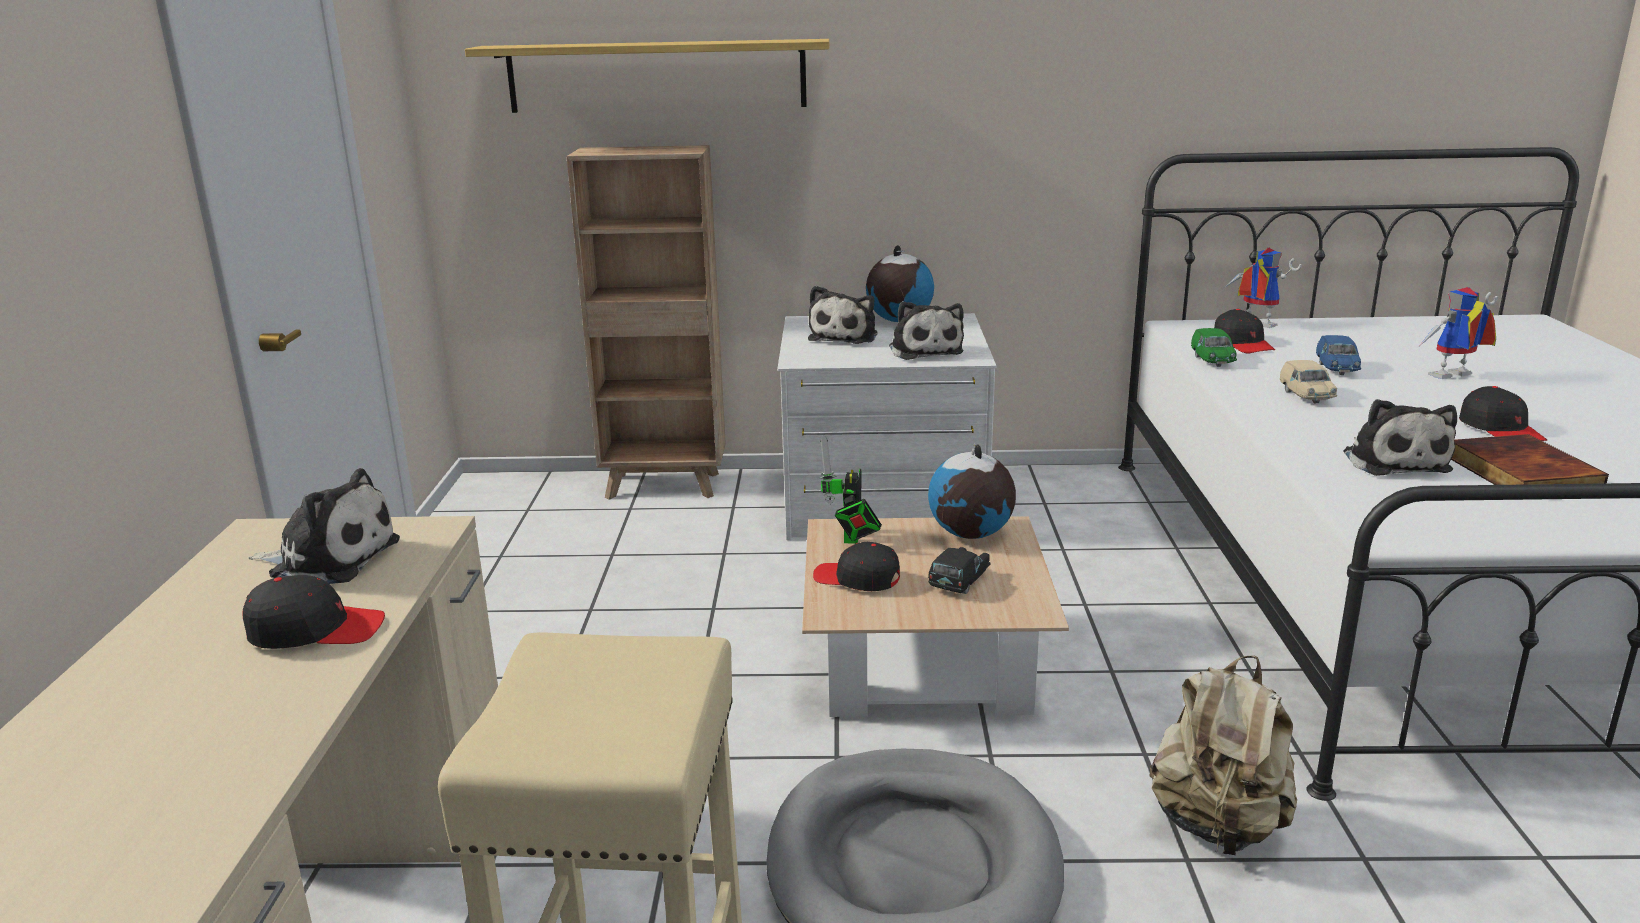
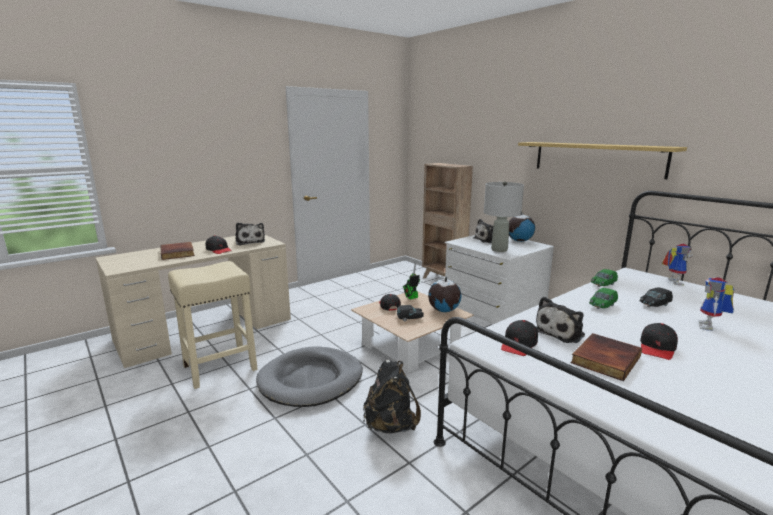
camera: 50 degrees right, 5 degrees down
(180, 716) = (178, 253): none -> book
(656, 76) = (463, 141): shelf -> shelf (597, 158)
(924, 350) = (499, 249): plush toy -> grey table lamp
(1218, 826) = (390, 425): beige backpack -> black backpack
(1243, 344) = (640, 285): black cap -> black cap (519, 344)
(1306, 396) = (602, 306): beige toy car -> green toy car
(1337, 369) = (654, 305): blue toy car -> black toy car
(1452, 377) = (710, 327): toy robot -> toy robot turned 90 degrees counterclockwise

